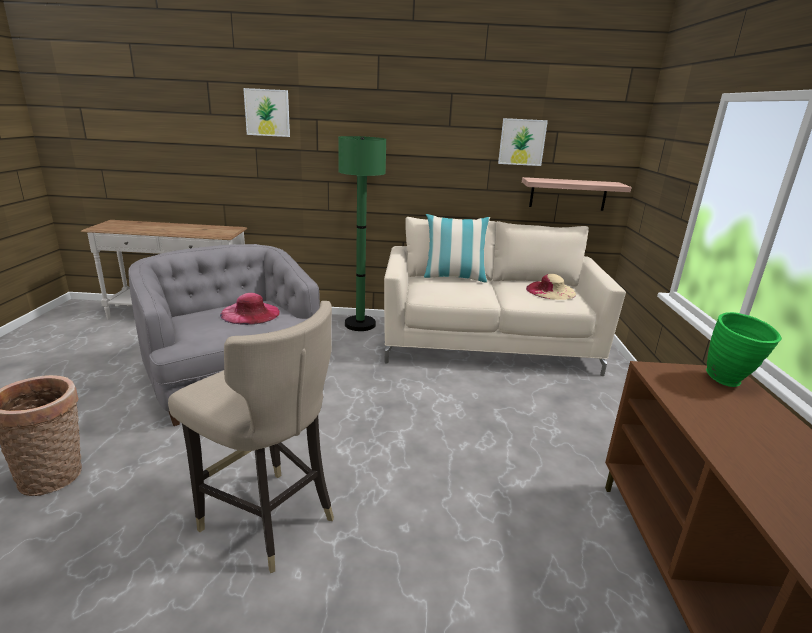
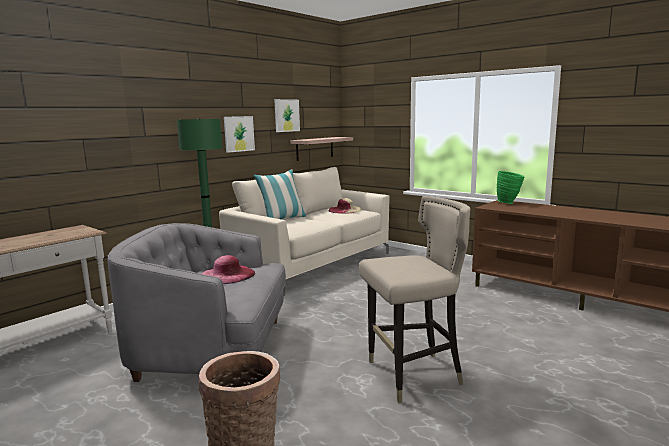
camera: 50 degrees left, 10 degrees down
(267, 112) = (94, 103): picture -> picture (239, 134)

